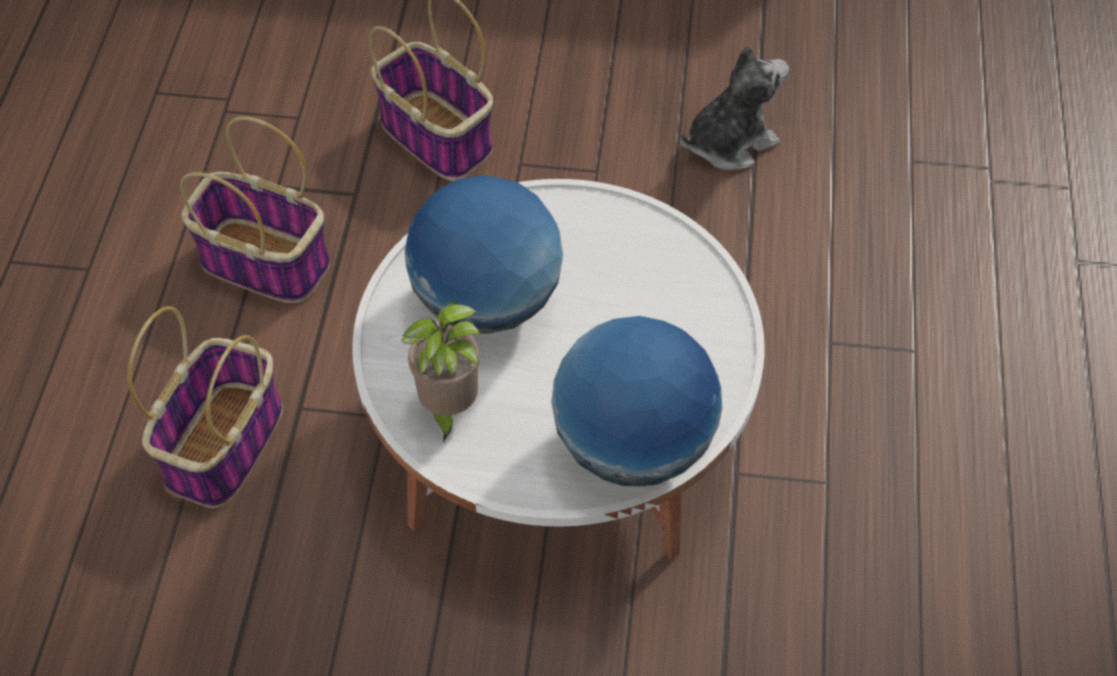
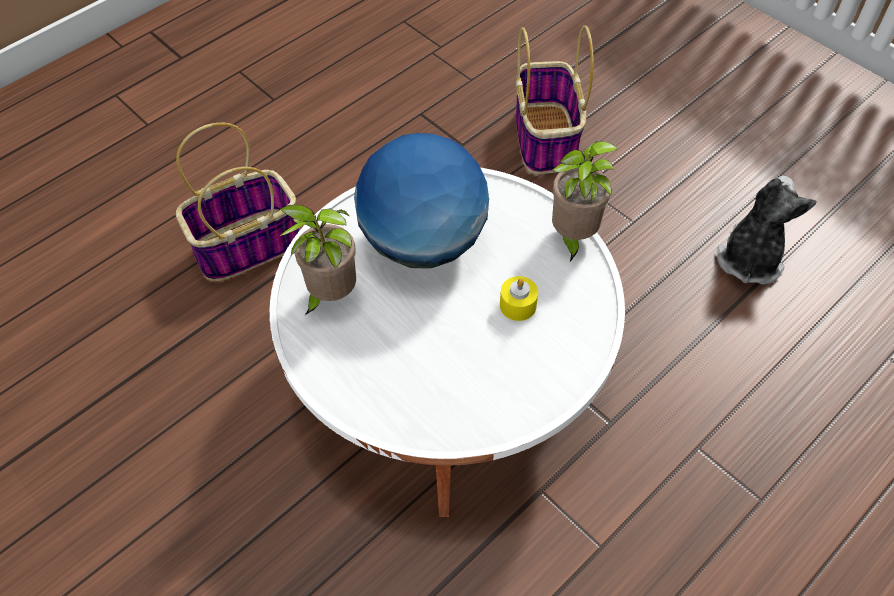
camera: 40 degrees right, 0 degrees up
(262, 262) = (369, 153): basket -> none
(617, 209) = (572, 237): none -> potted plant
(628, 302) = (518, 305): none -> yellow candle
(633, 443) = (422, 404): globe -> none
(729, 142) = (749, 259): plush toy -> plush toy turned 75 degrees counterclockwise

